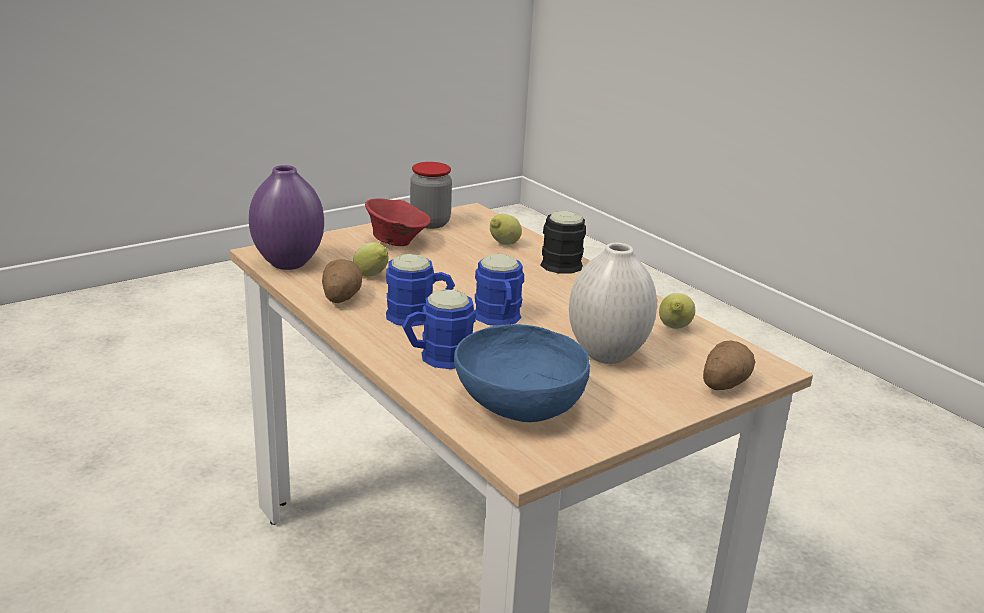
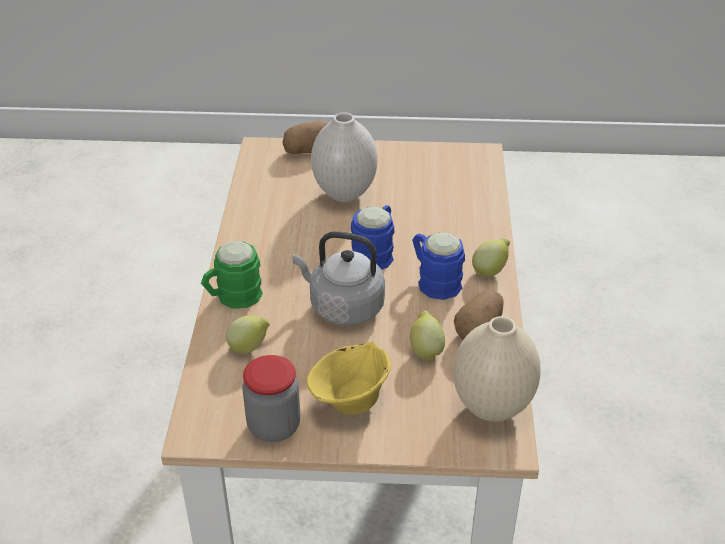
camera: 140 degrees left, 15 degrees up
(289, 264) = (490, 407): purple vase -> beige vase
(397, 242) = (349, 400): red bowl -> yellow bowl
(437, 358) = (460, 235): blue mug -> none
(472, 280) = (342, 307): none -> grey kettle
(518, 404) = (446, 184): blue bowl -> none
(562, 262) = (232, 297): black mug -> green mug
(674, 329) = (266, 195): lemon -> lemon (490, 271)

